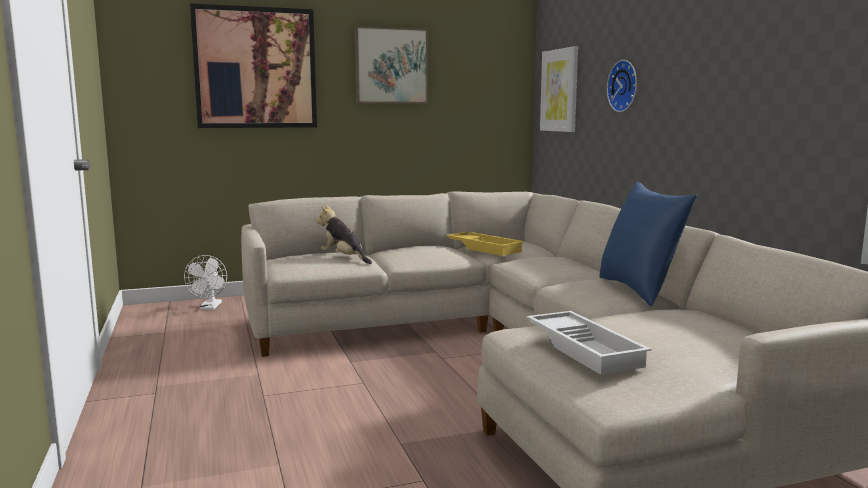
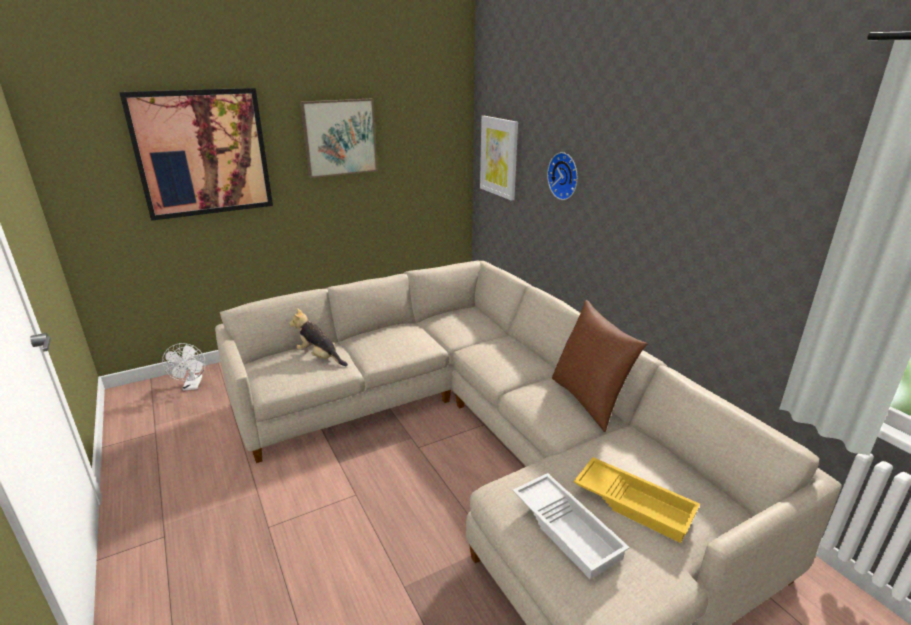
camera: 10 degrees left, 15 degrees up
(485, 248) = (444, 328): yellow tray -> yellow tray (634, 503)
(640, 290) = (589, 400): blue pillow -> brown pillow

